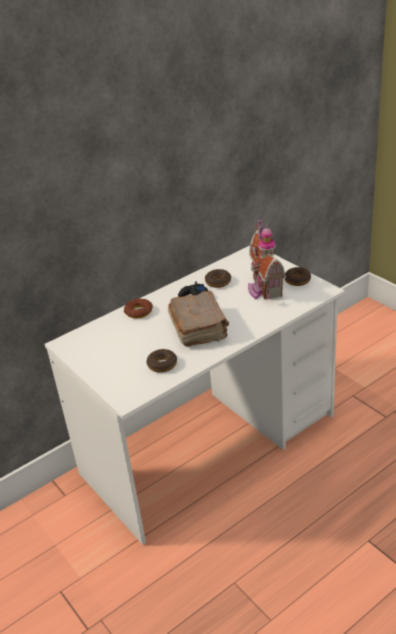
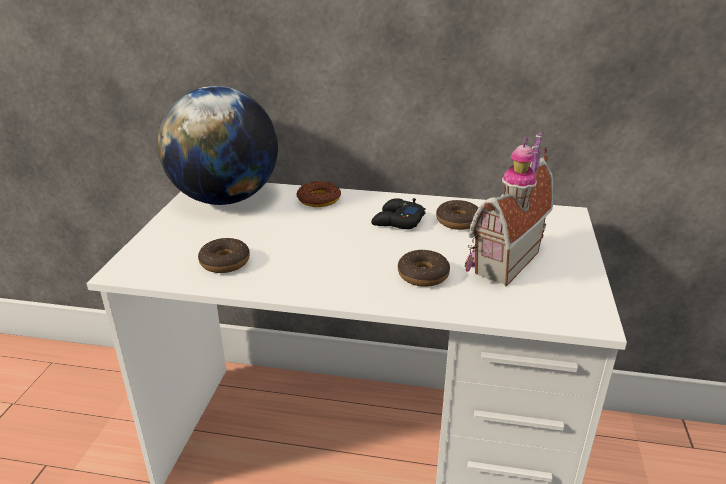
camera: 45 degrees right, 5 degrees down
(91, 341) = (226, 198): none -> globe
(199, 328) = (336, 253): brown book -> none
(297, 280) = (569, 281): donut -> donut (423, 275)

